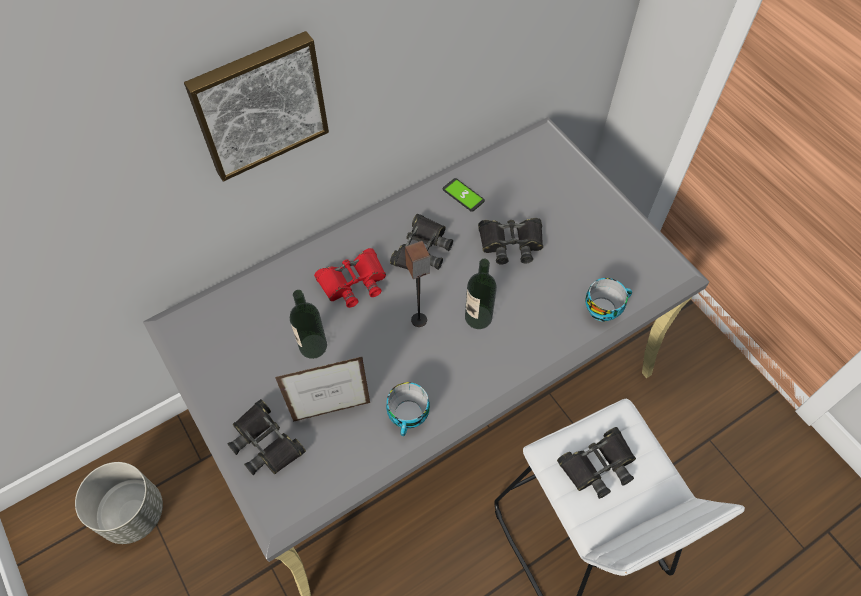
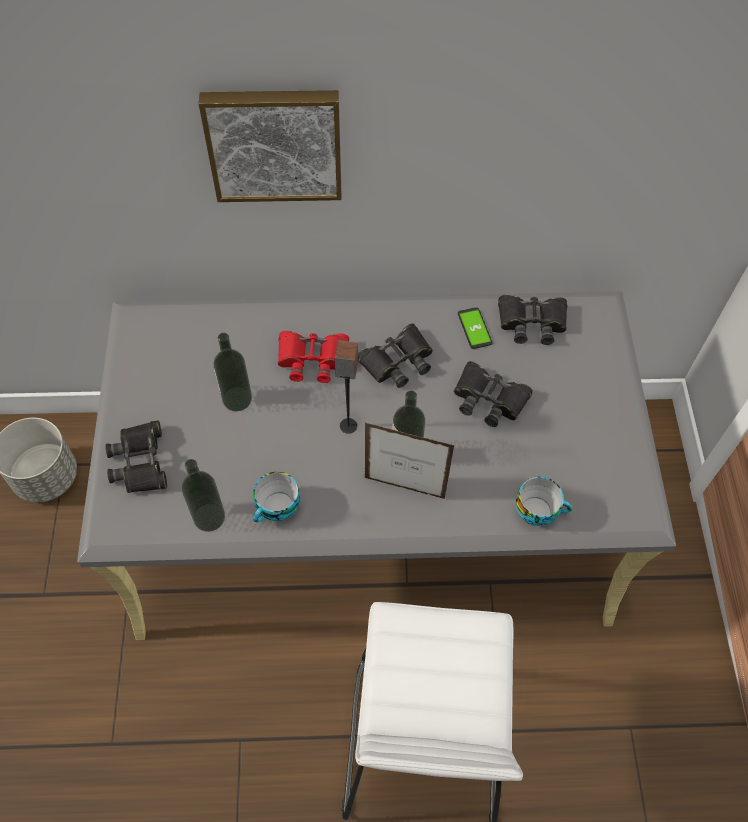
camera: 30 degrees right, 0 degrees up
(332, 412) = (213, 467): picture frame -> picture frame (404, 488)
(357, 455) = (209, 517): none -> bottle
(598, 465) = (431, 660): black binoculars -> black binoculars (531, 322)

